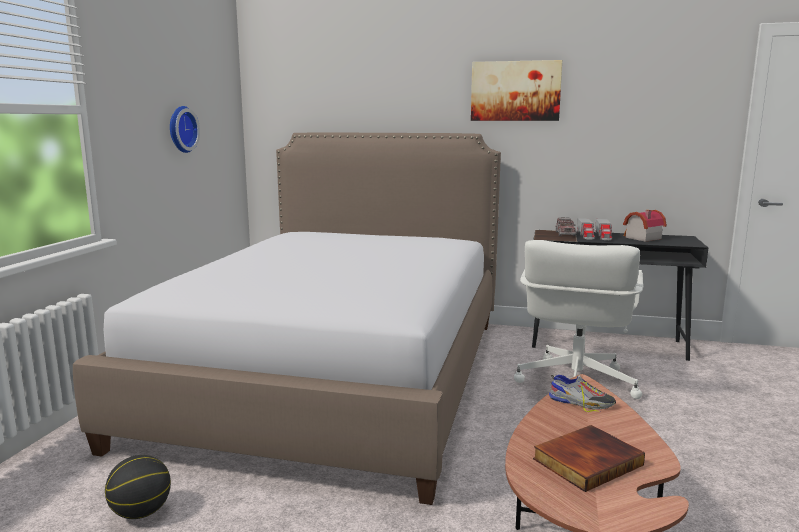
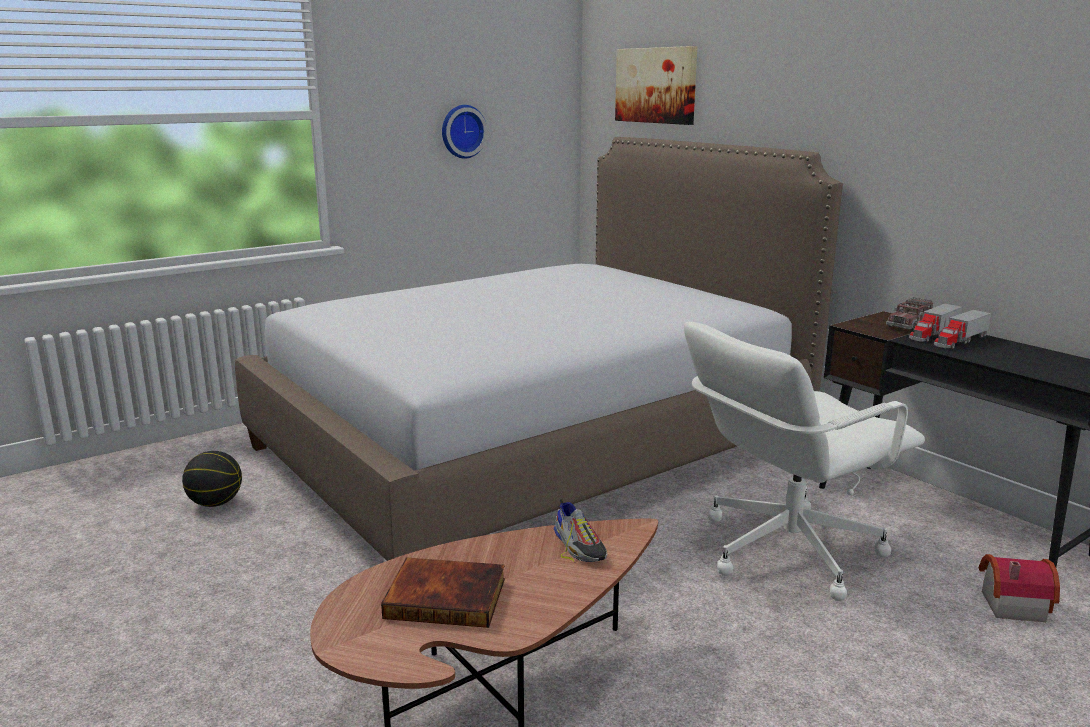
camera: 40 degrees right, 5 degrees up
(515, 91) = (880, 86): picture -> picture (656, 85)
(640, 238) = (1020, 355): toy house -> toy house (1009, 604)

